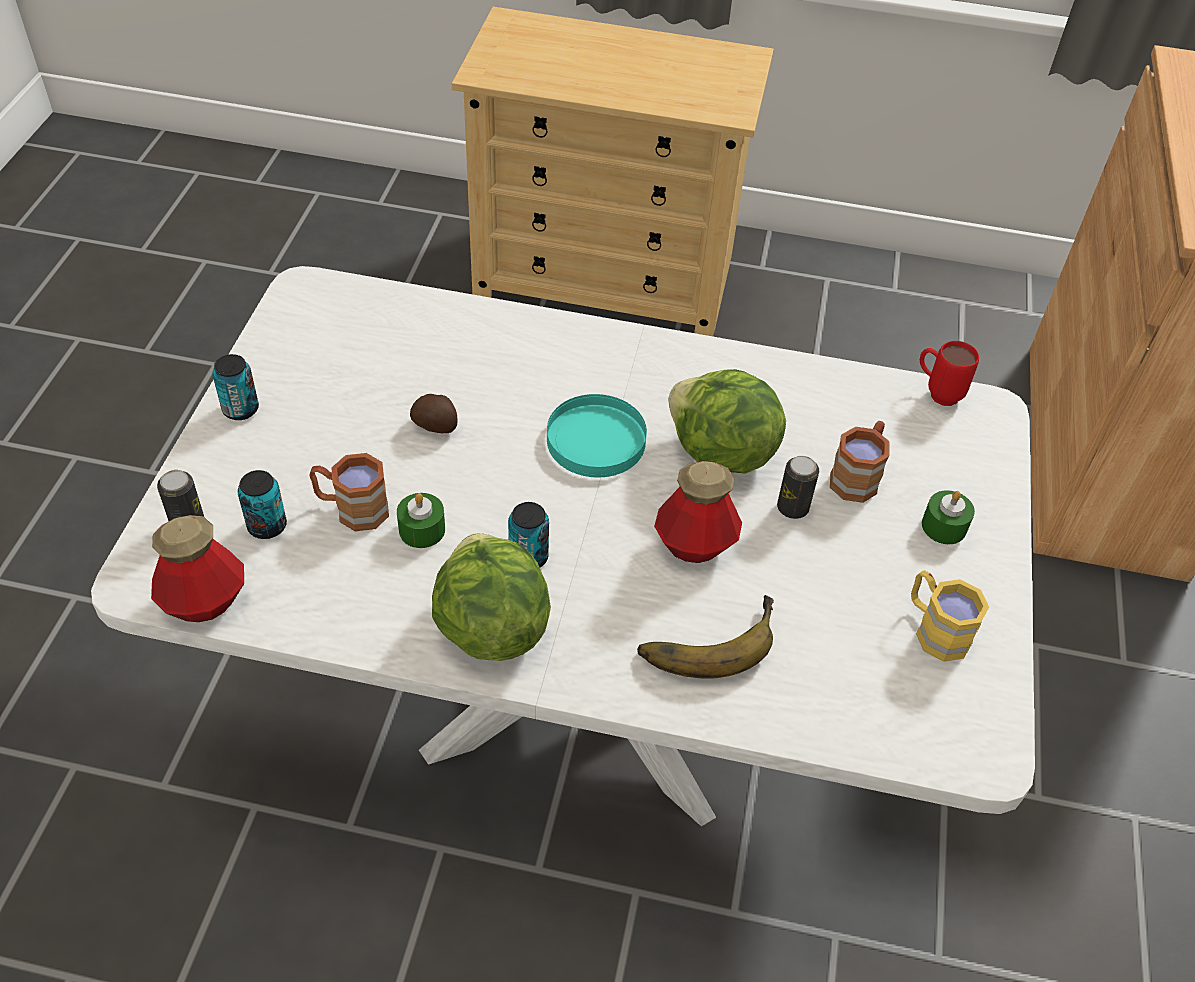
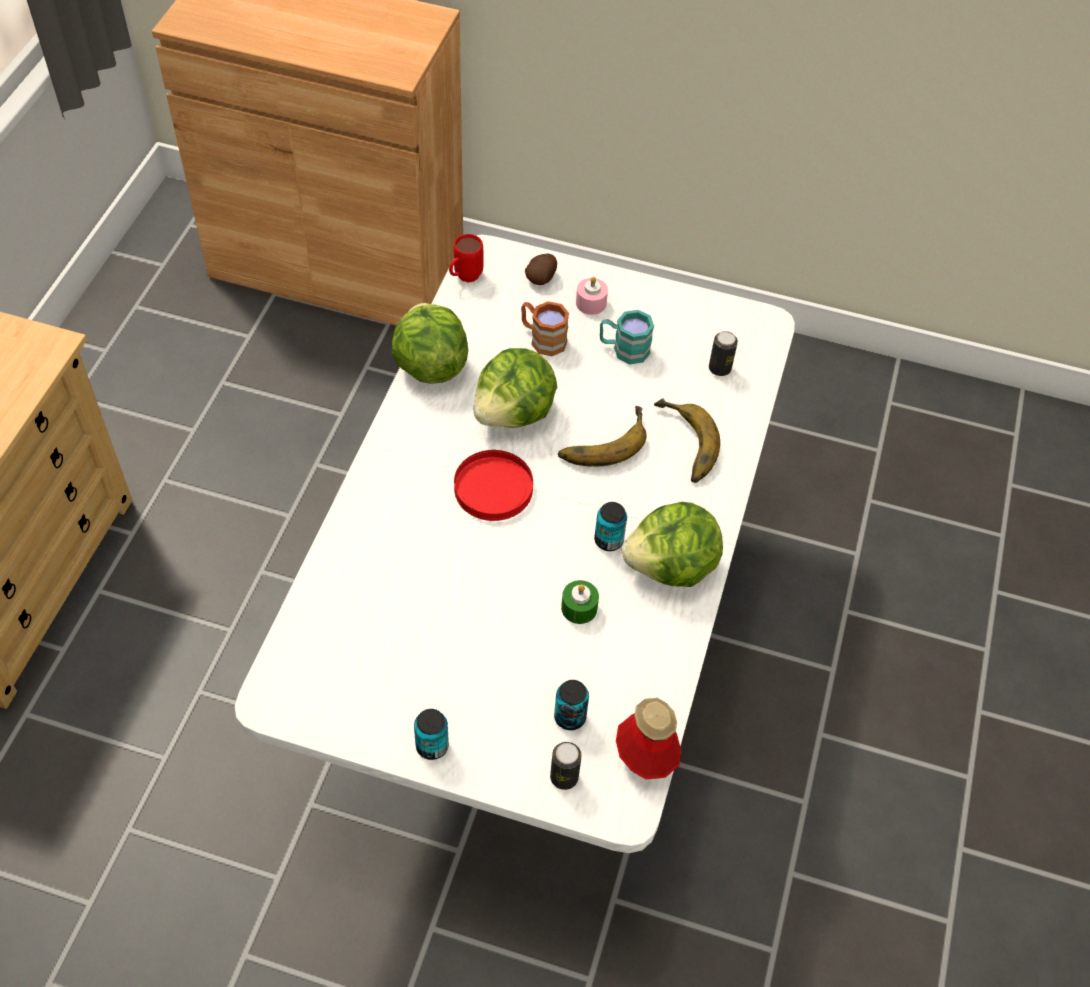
camera: 85 degrees left, 5 degrees up
(352, 509) = (555, 656): brown mug -> none
(436, 426) = (467, 595): potato -> potato (542, 278)
(596, 439) = (492, 488): turquoise plate -> red plate
(695, 545) = (601, 440): bottle -> banana
(777, 371) = (430, 365): none -> lettuce
(792, 508) = (570, 380): can -> can (719, 368)
(868, 566) = (623, 349): none -> turquoise mug
(935, 629) = (675, 326): yellow mug -> none
(944, 526) = (591, 303): green candle -> pink candle

